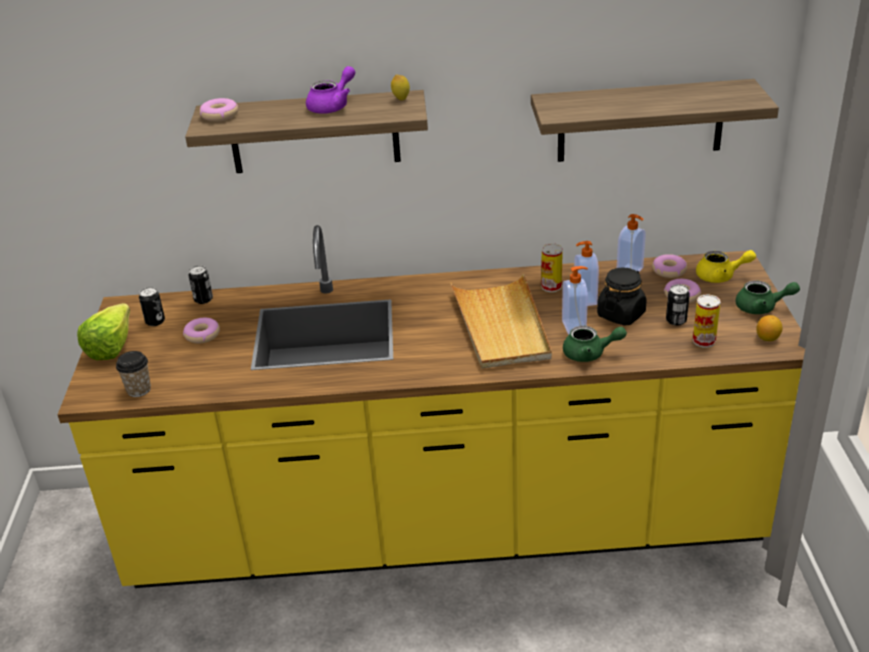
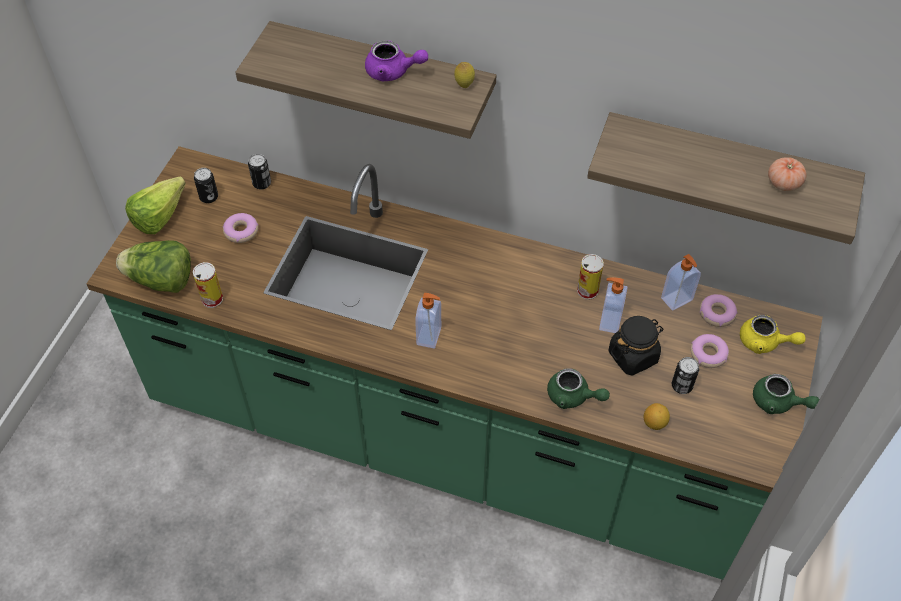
camera: 20 degrees right, 20 degrees up
(139, 390) = (161, 280): cup -> lettuce
(219, 115) = (281, 48): donut -> none
(332, 106) = (393, 72): purple teapot -> purple teapot turned 45 degrees clockwise
(447, 525) = (450, 435): yellow counter -> green counter
(501, 325) = (511, 325): beige tray -> none
(575, 326) = (579, 354): soap dispenser -> soap dispenser (430, 336)
(700, 95) = (783, 183): none -> tomato
(704, 341) = (692, 424): can -> can (212, 299)
(767, 338) = (757, 446): lemon -> lemon (654, 423)

